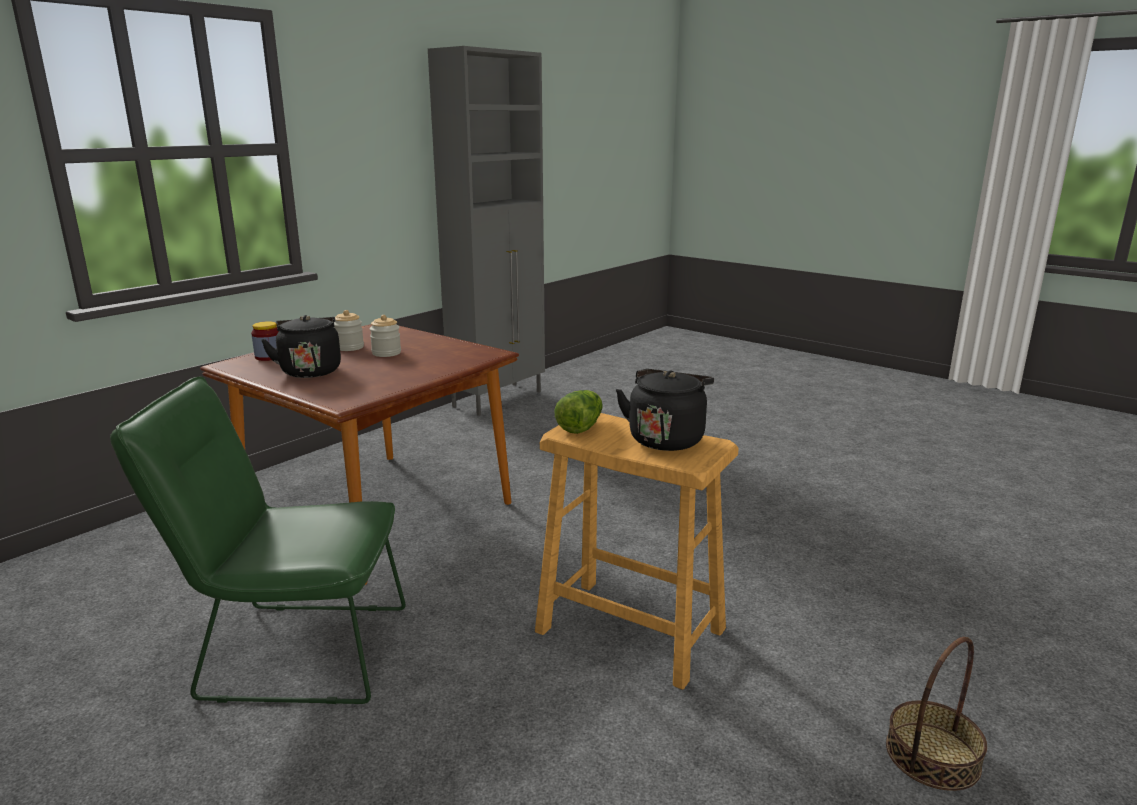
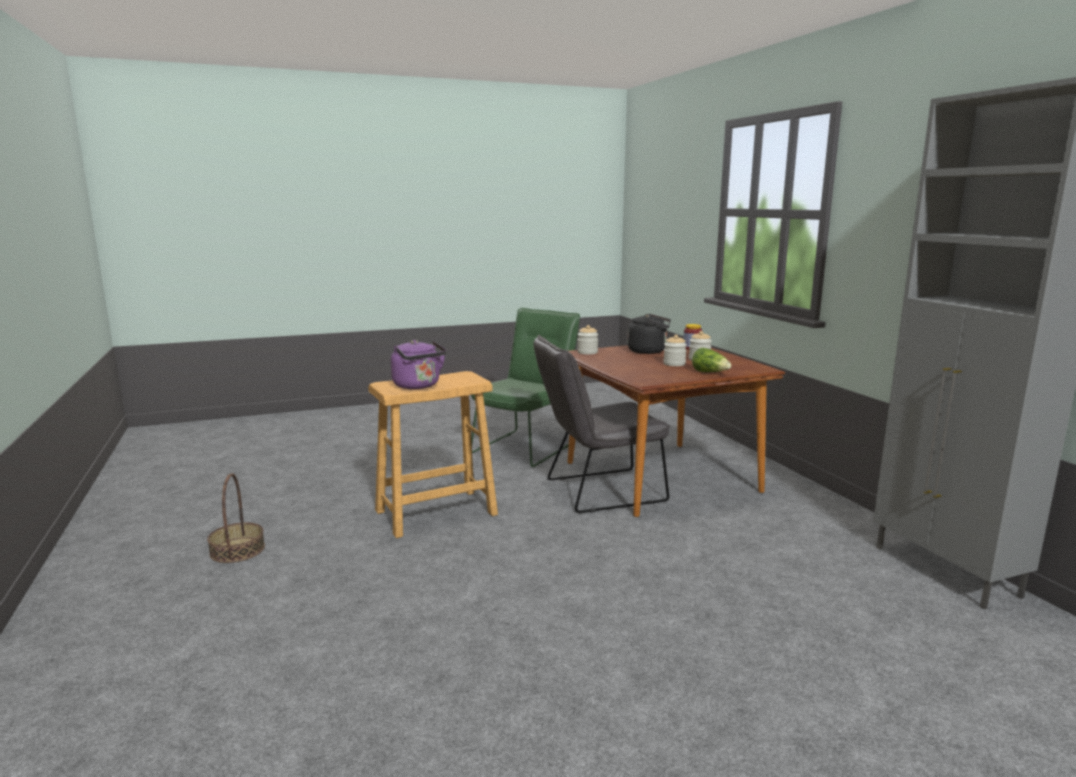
camera: 120 degrees right, 5 degrees down
(344, 397) = (587, 352): none -> jar
(457, 539) = (597, 491): none -> grey chair
(580, 426) = (467, 377): lettuce -> lettuce (710, 373)
(666, 438) = (418, 386): black kettle -> purple kettle

